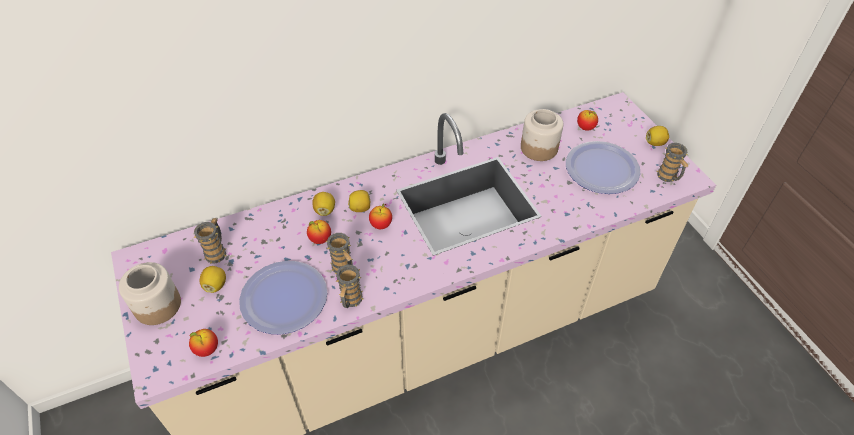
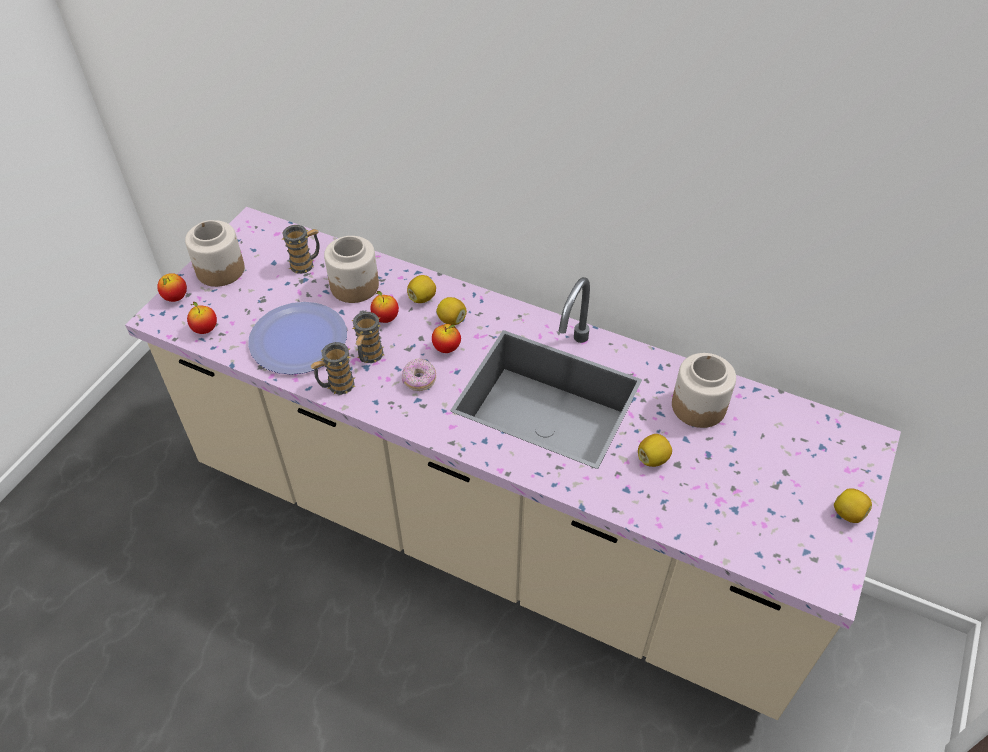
camera: 50 degrees right, 0 degrees up
(215, 285) = (271, 288): lemon -> lemon (653, 458)
(272, 238) = (354, 286): none -> jar
(392, 255) = (419, 380): none -> donut
(585, 128) = (786, 430): apple -> apple (175, 298)
(602, 169) = (736, 483): plate -> none
(668, 177) = (803, 560): mug -> none

